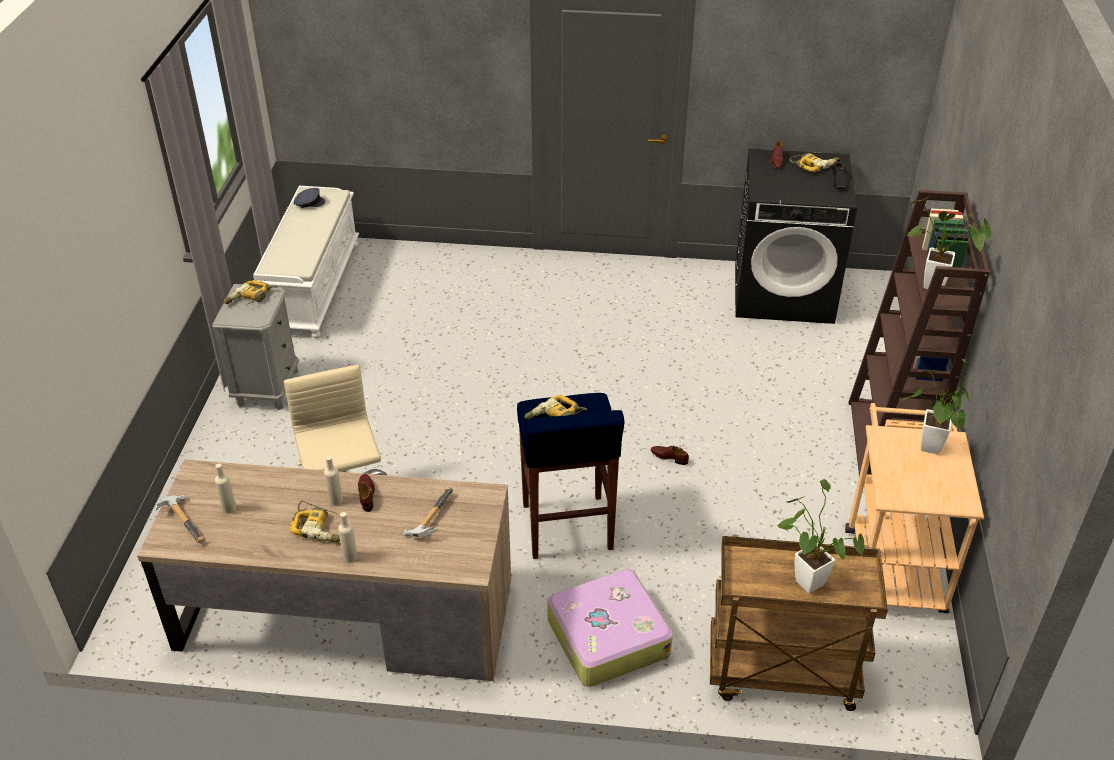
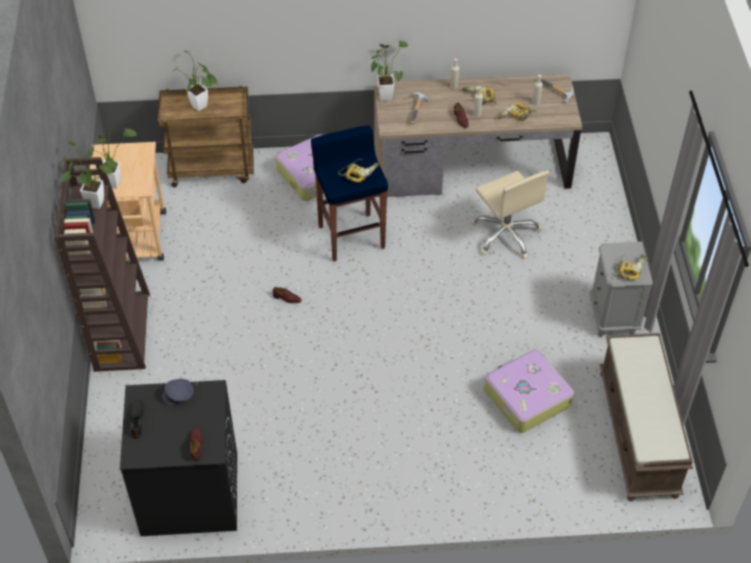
camera: 170 degrees right, 10 degrees up
(309, 202) = (666, 434): grey cap -> grey cap (178, 395)
(313, 286) = (639, 434): white bench -> brown bench
(412, 327) = (526, 397): none -> suitcase
(475, 557) = (385, 94): none -> potted plant
(814, 165) = (158, 444): power drill -> power drill (515, 117)

